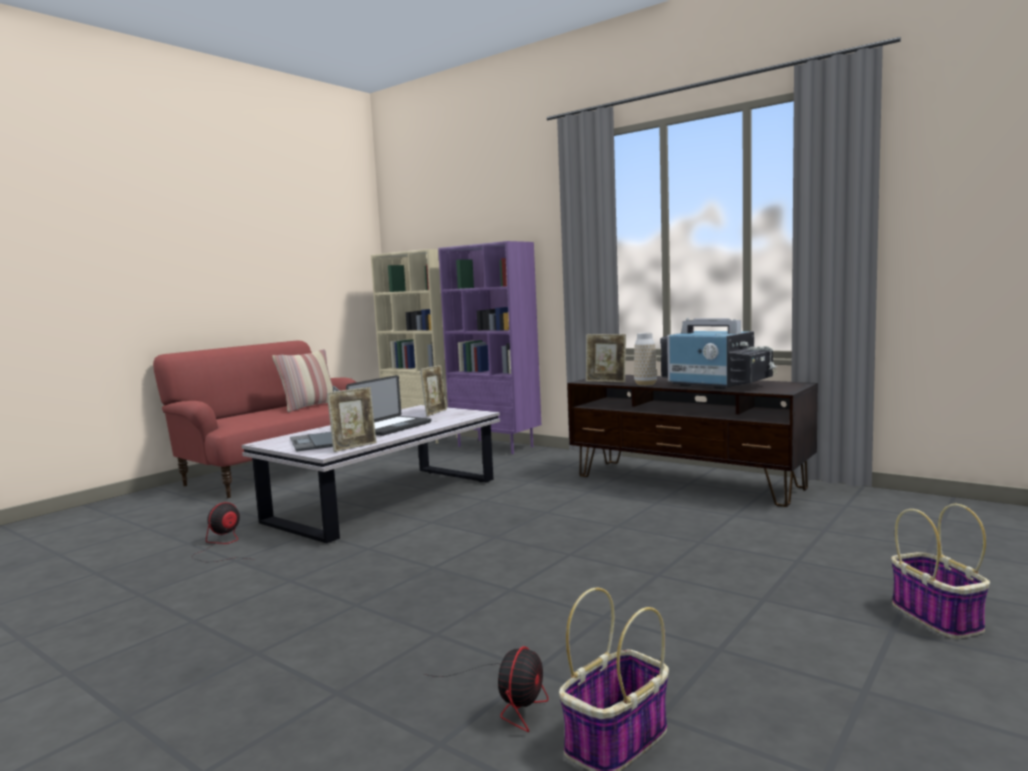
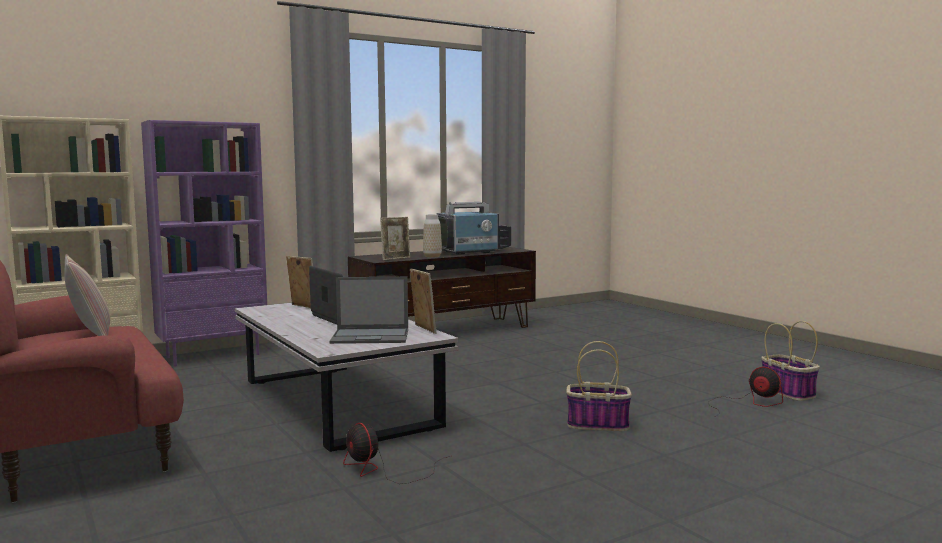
camera: 70 degrees left, 0 degrees up
(938, 617) = (693, 338): basket -> basket (598, 424)

